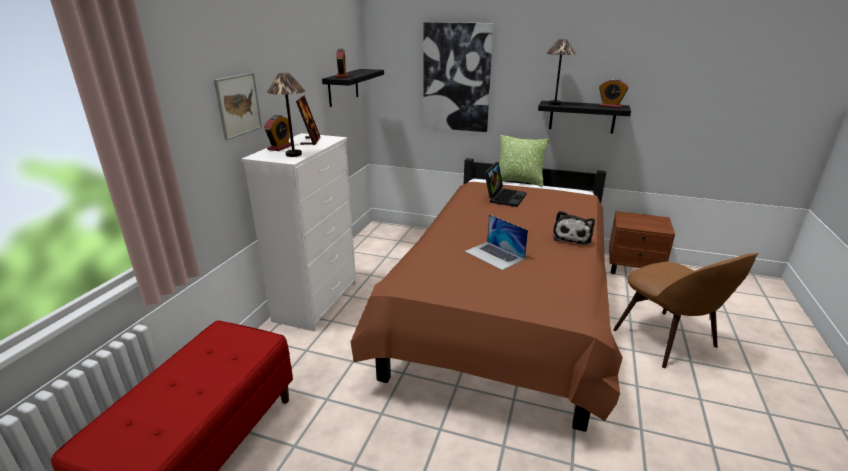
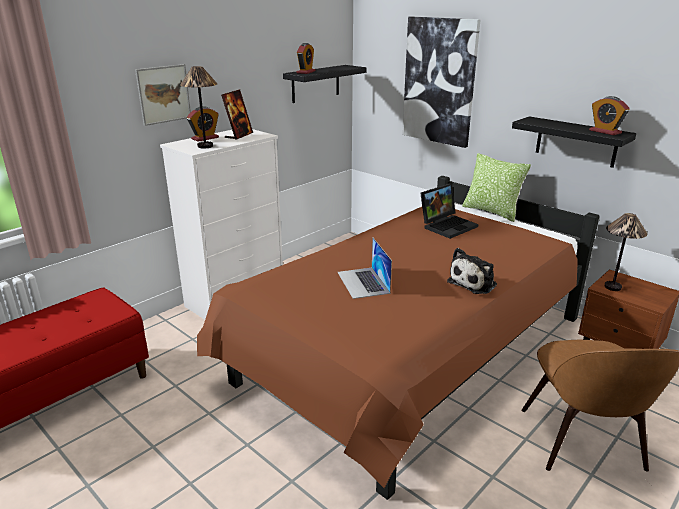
camera: 25 degrees right, 0 degrees up
(555, 103) = (537, 121): table lamp -> table lamp (612, 287)

